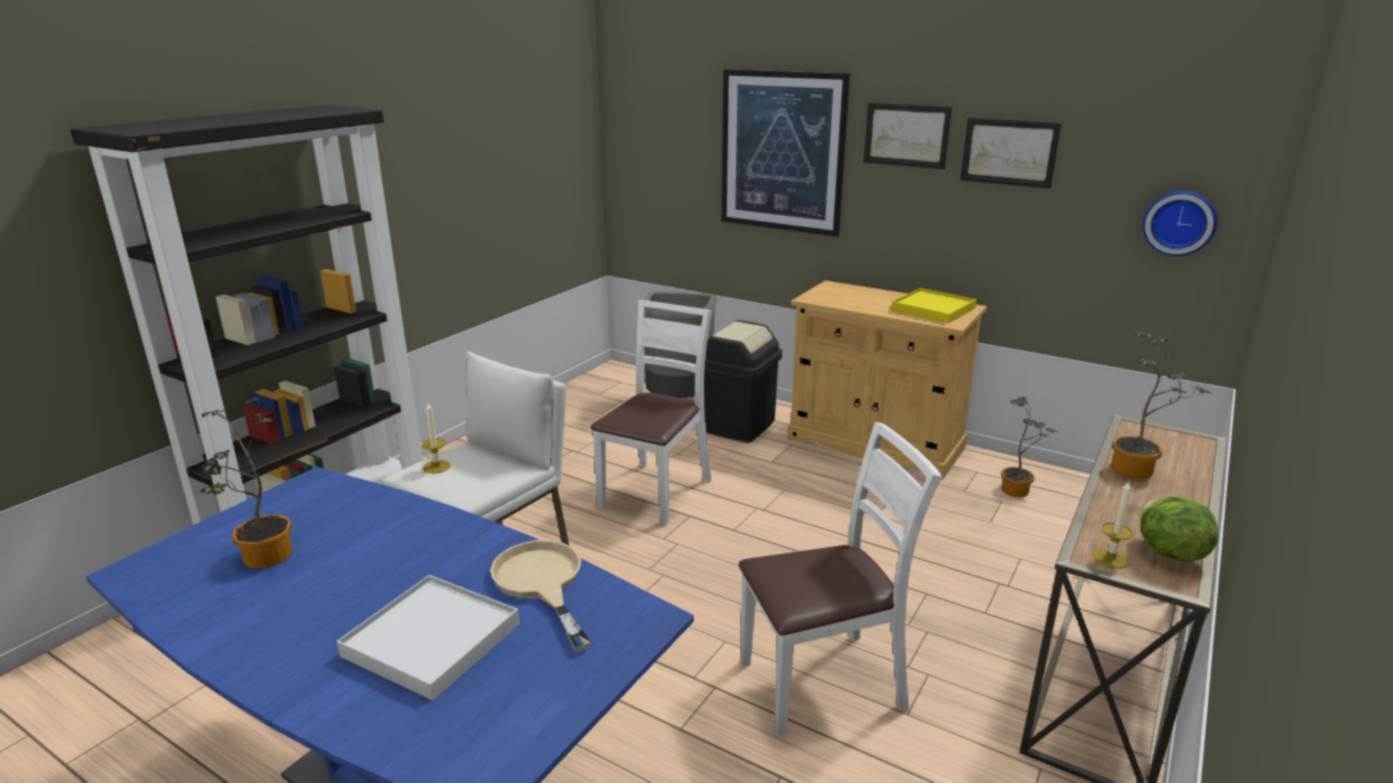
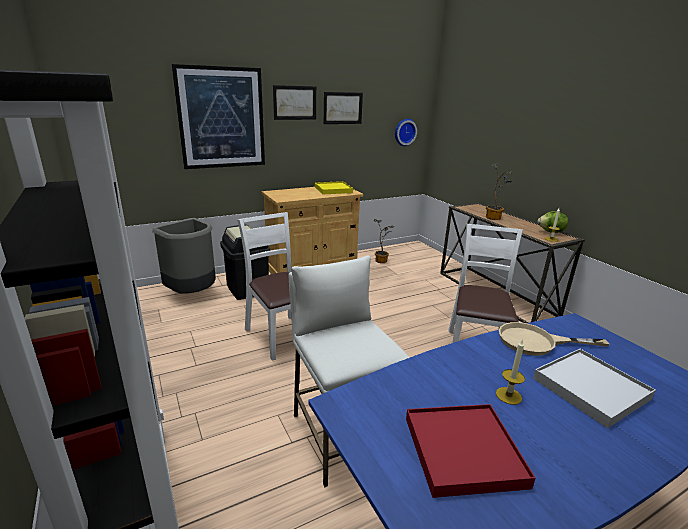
camera: 60 degrees left, 0 degrees up
(263, 560) = (463, 451): potted plant -> red tray
(436, 467) = (339, 352): candle -> candle (508, 395)

